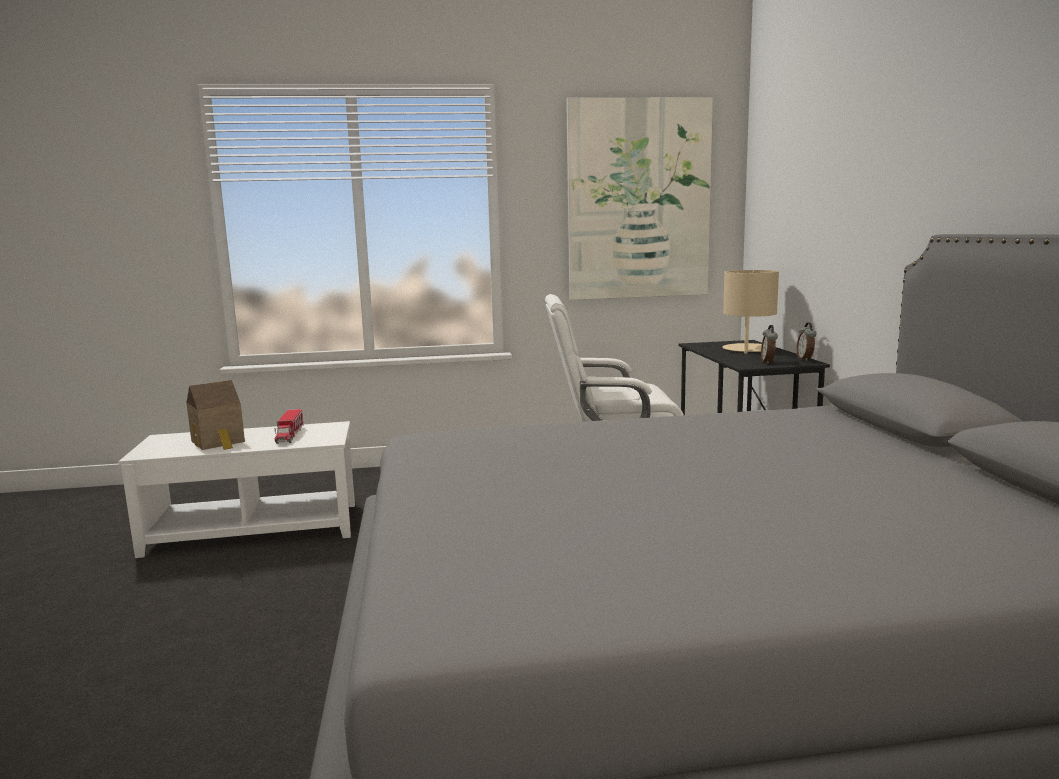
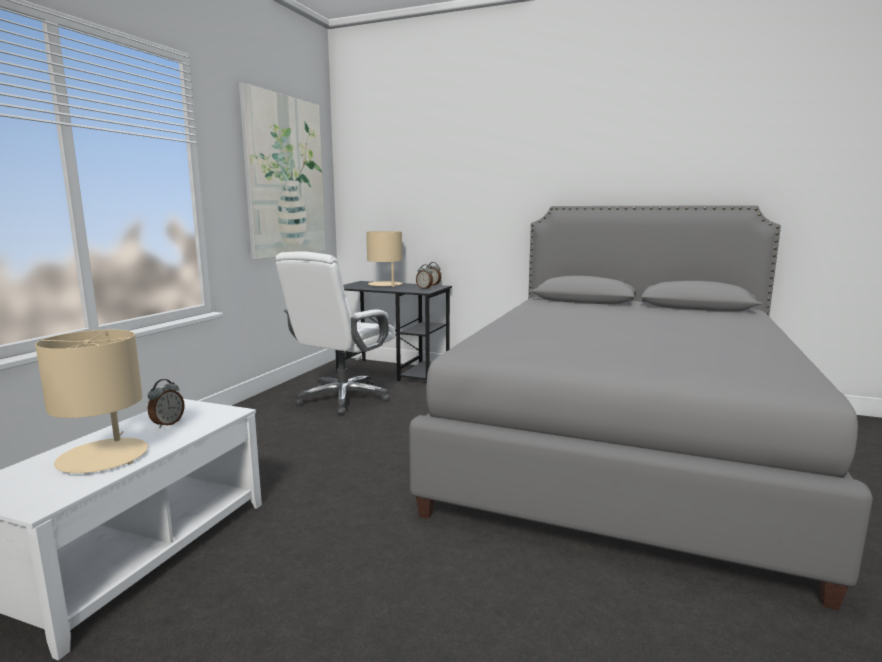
camera: 60 degrees left, 0 degrees up
(219, 442) = (104, 457): toy house -> beige table lamp
(289, 435) = (167, 424): toy truck -> alarm clock

